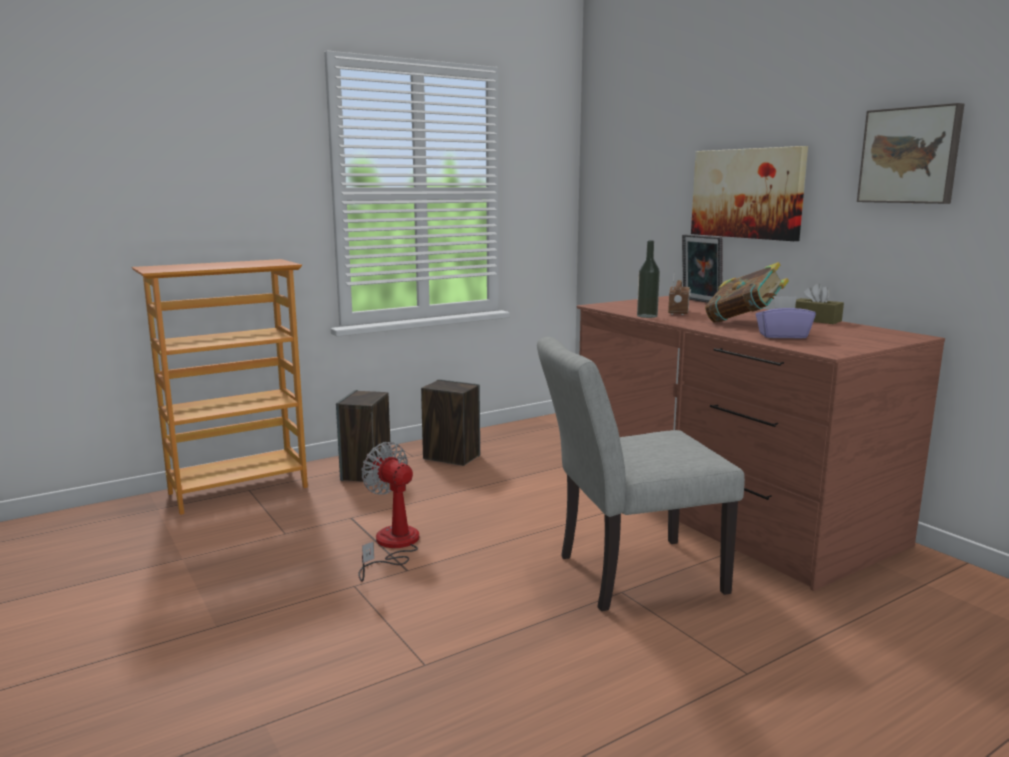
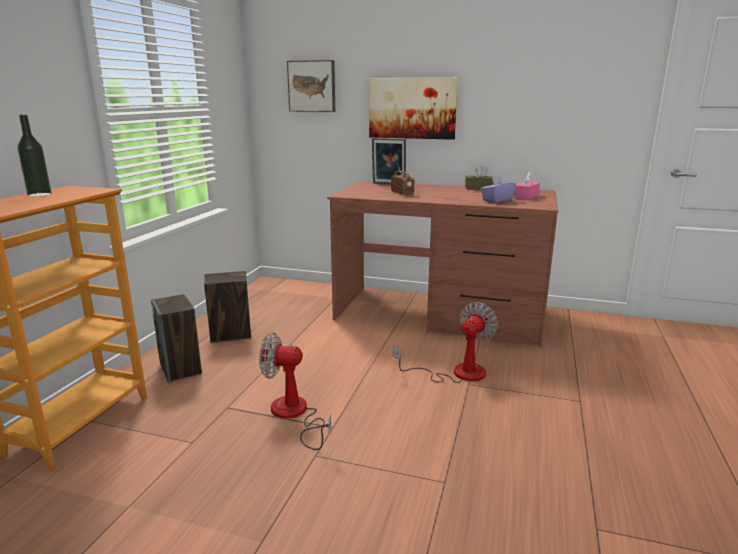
camera: 40 degrees left, 5 degrees up
(628, 575) = (457, 373): grey chair -> fan
(647, 316) = (394, 198): bottle -> bottle (39, 195)
(744, 323) = (455, 195): book -> none
(852, 338) = (526, 196): none -> pink tissue box
(910, 155) = (527, 85): picture -> picture (312, 86)

